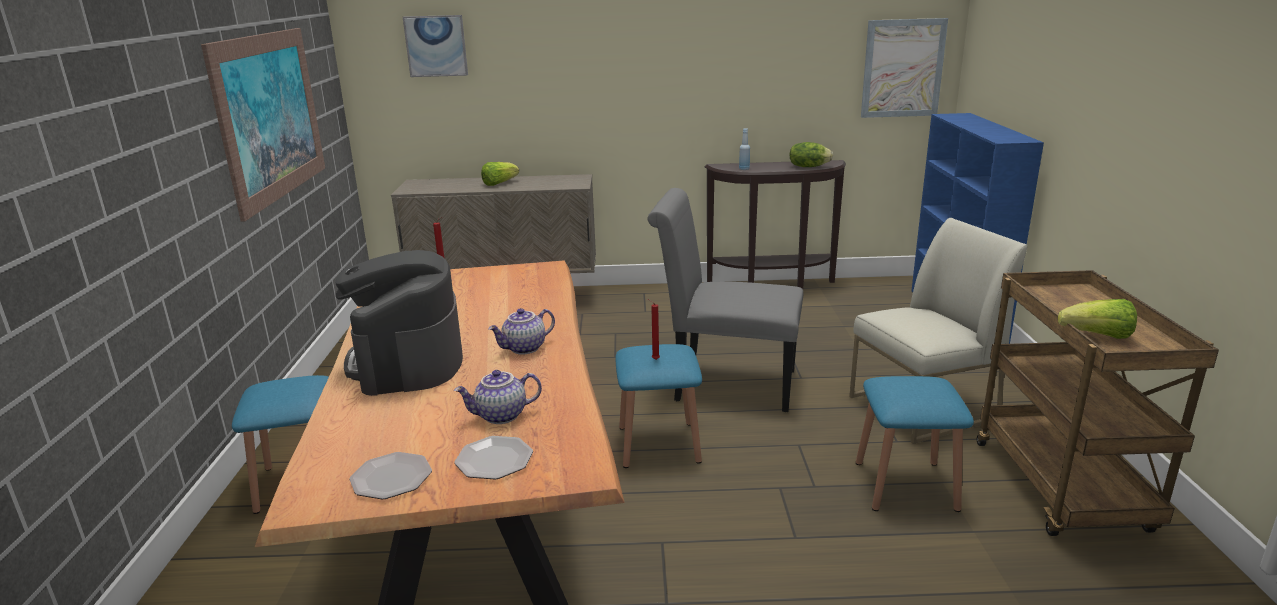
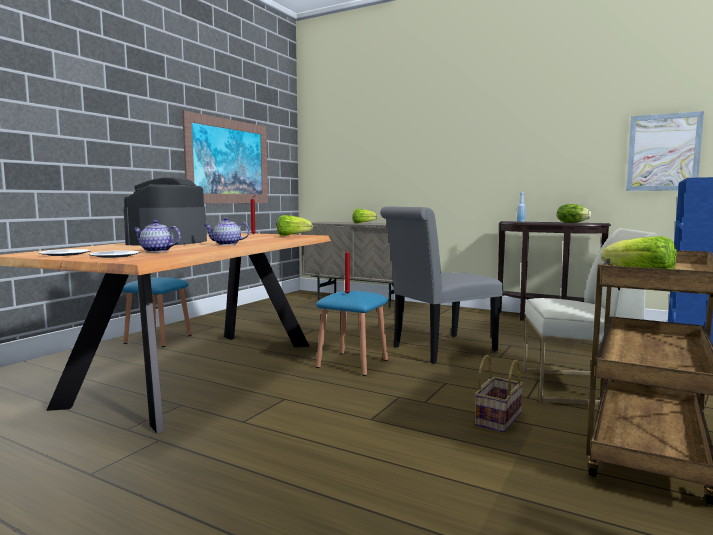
camera: 30 degrees right, 15 degrees down
(436, 46) = (345, 144): picture -> none
(521, 275) = (292, 235): none -> lettuce
(725, 384) = (438, 350): grey chair -> grey chair turned 75 degrees counterclockwise
(905, 485) = (497, 418): blue stool -> basket

